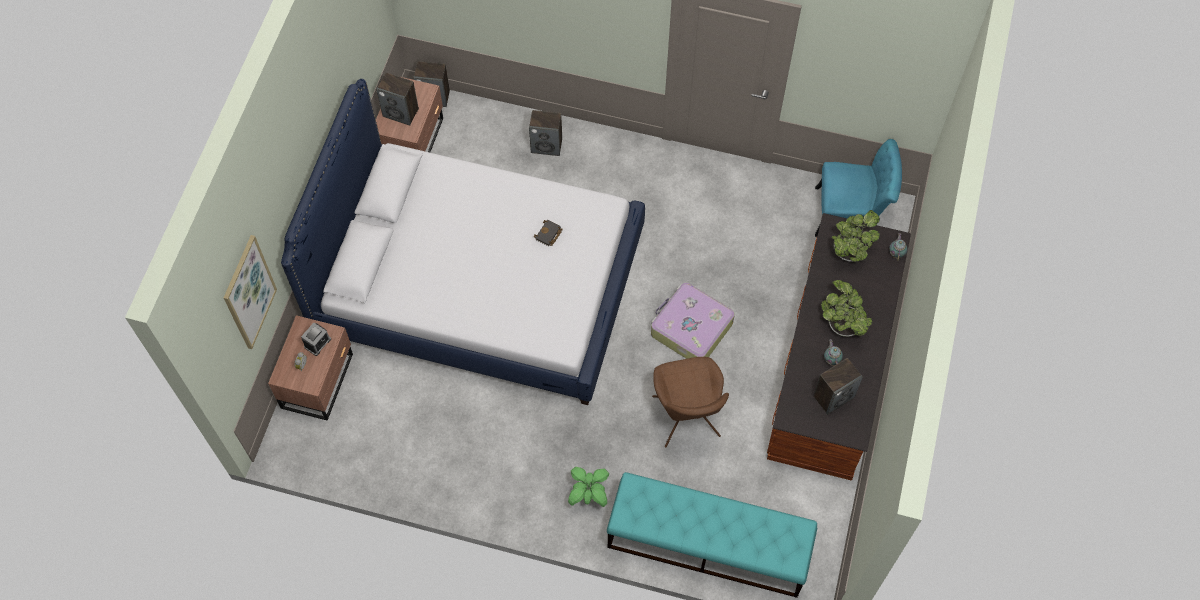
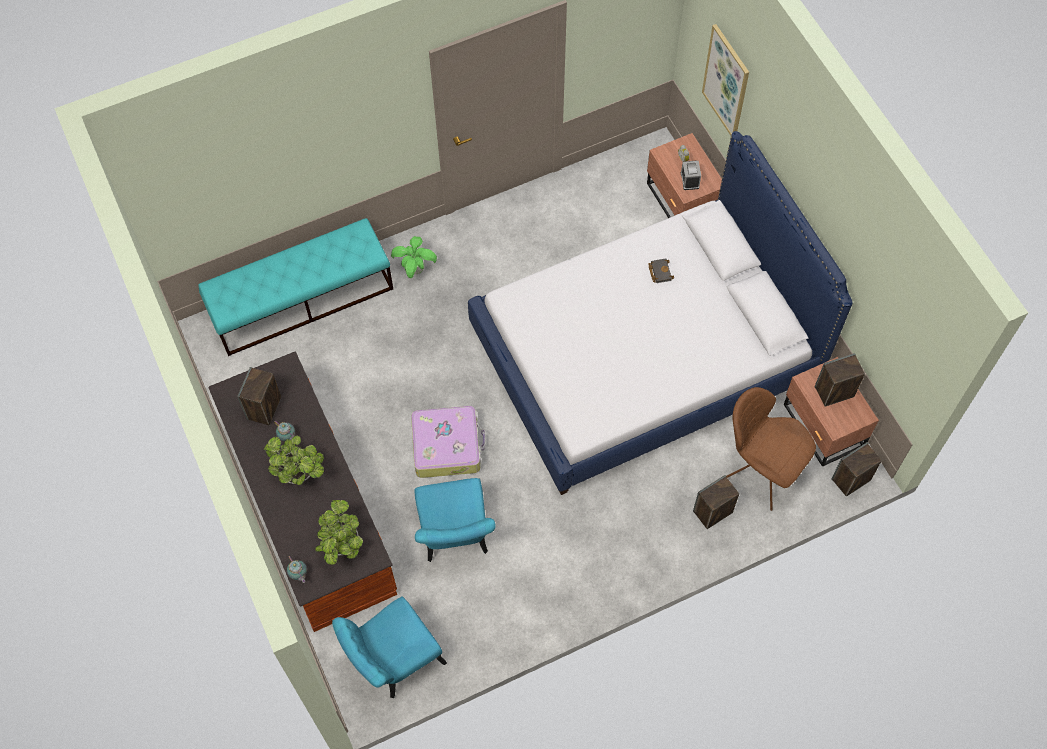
camera: 140 degrees right, 0 degrees up
(548, 235) = (604, 373): black book -> black book (659, 271)
(686, 419) = (390, 374): brown chair -> brown chair (760, 471)
(741, 260) = (455, 537): none -> turquoise chair

